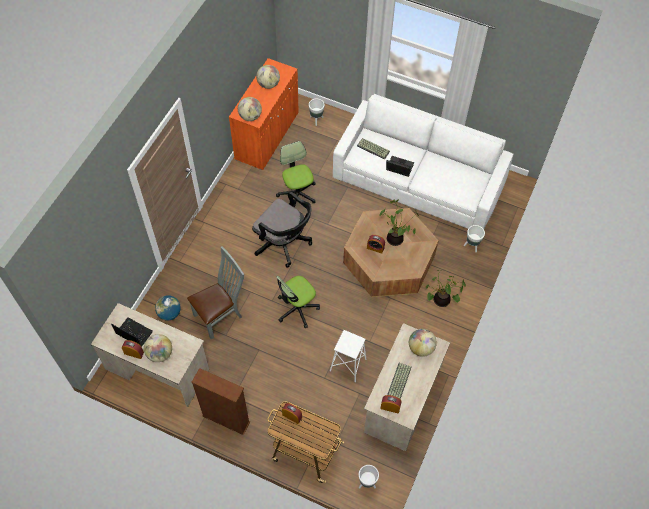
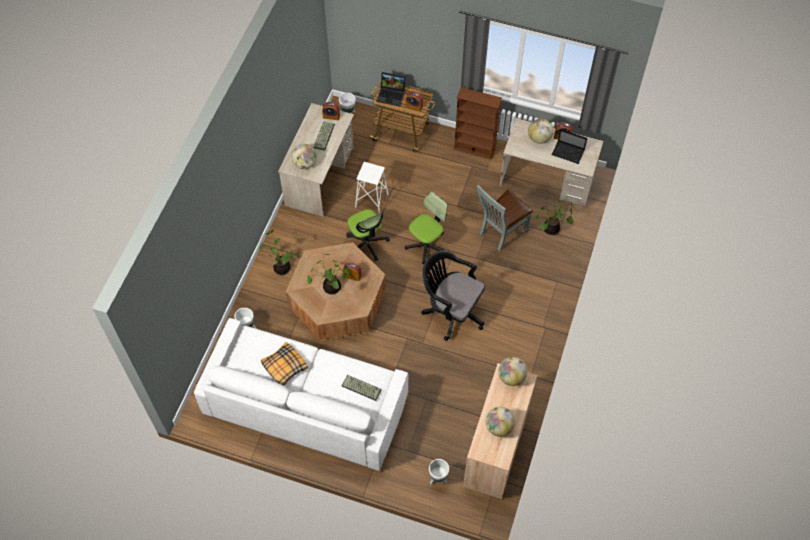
camera: 175 degrees right, 0 degrees up
(169, 313) = (551, 230): globe -> potted plant
(267, 136) = (496, 447): orange cabinet -> beige cabinet
(297, 194) = (446, 371): office chair -> office chair (366, 244)
(398, 168) = (330, 365): laptop -> laptop (392, 95)
(437, 171) = (284, 366): none -> pillow

